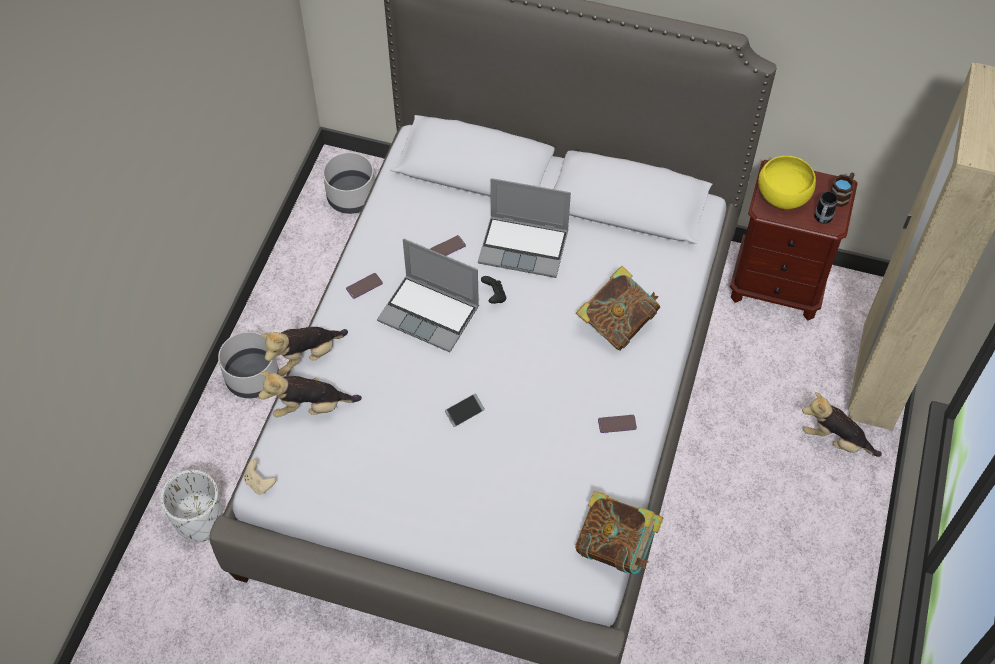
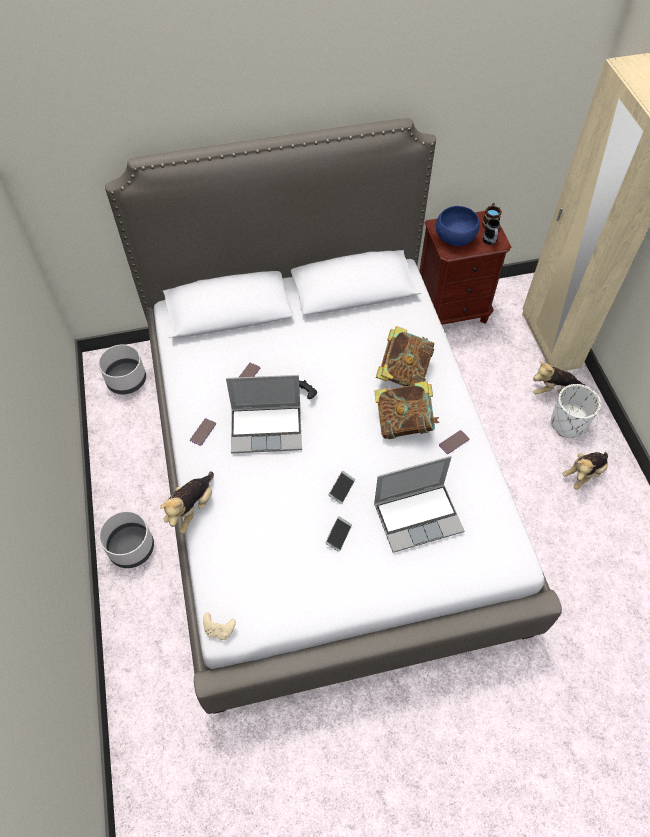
camera: 30 degrees left, 0 degrees up
(200, 520) = (157, 682): white planter -> white planter (568, 424)
(310, 407) = (221, 546): plush toy -> plush toy (584, 474)
(430, 456) = (338, 535): none -> phone
(524, 247) = (303, 349): laptop -> laptop (418, 516)
(616, 545) = (515, 530): book -> book (404, 422)
(782, 195) = (455, 238): yellow bowl -> blue bowl

